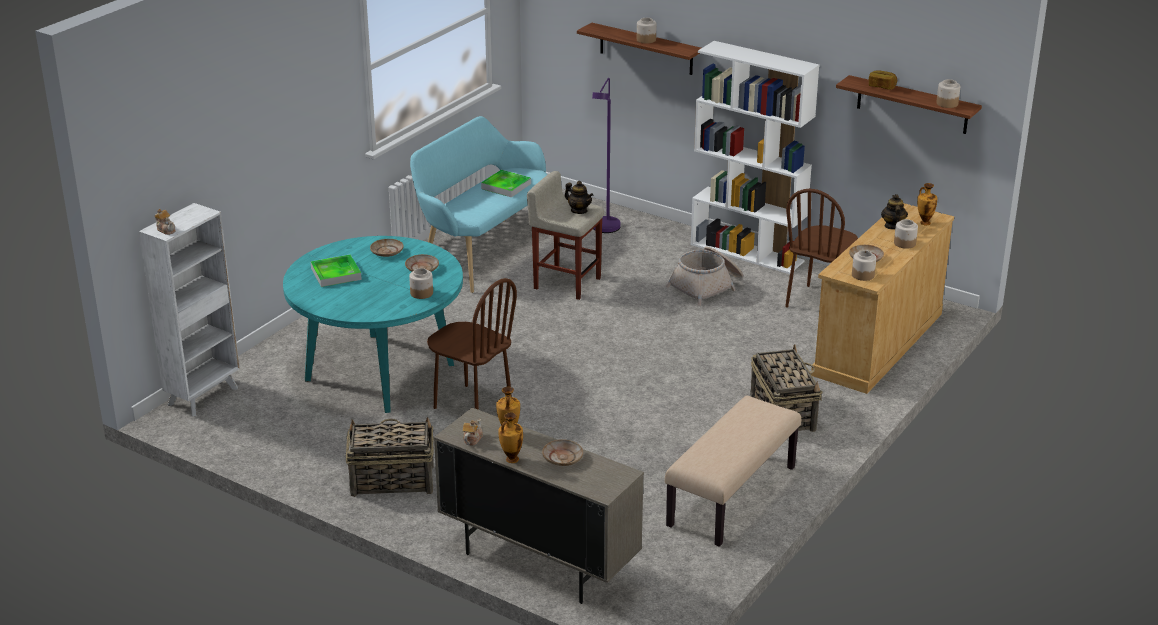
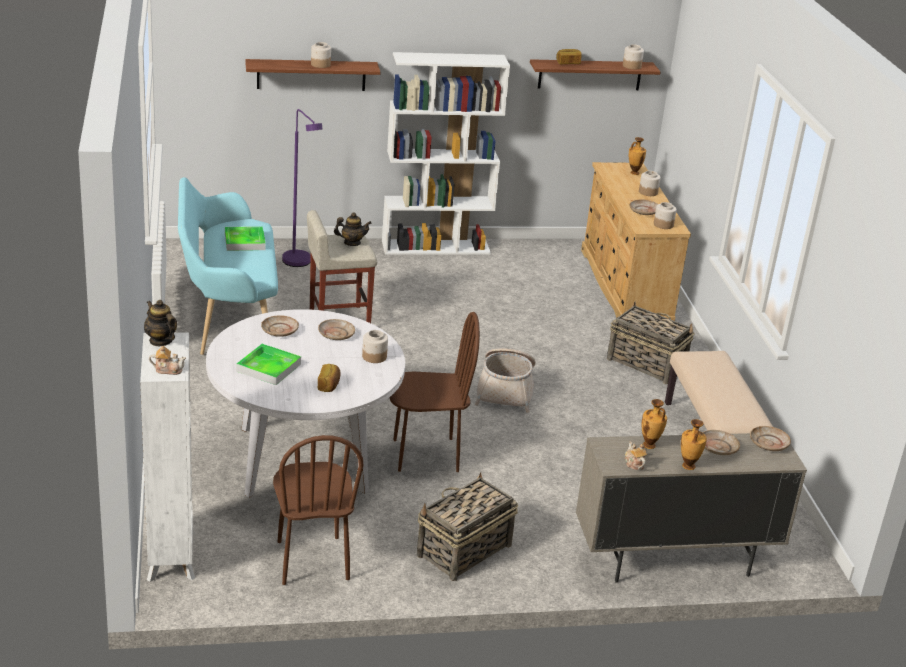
camera: 45 degrees left, 0 degrees up
(355, 300) = (329, 385): none -> bread
(380, 372) = (303, 459): turquoise dining table -> white dining table
(612, 474) = (769, 444): none -> beige plate
(707, 286) = (448, 284): basket -> basket (506, 390)
(819, 302) = (542, 269): brown chair -> brown chair (312, 560)
(893, 226) = (619, 181): teapot -> teapot (161, 340)

